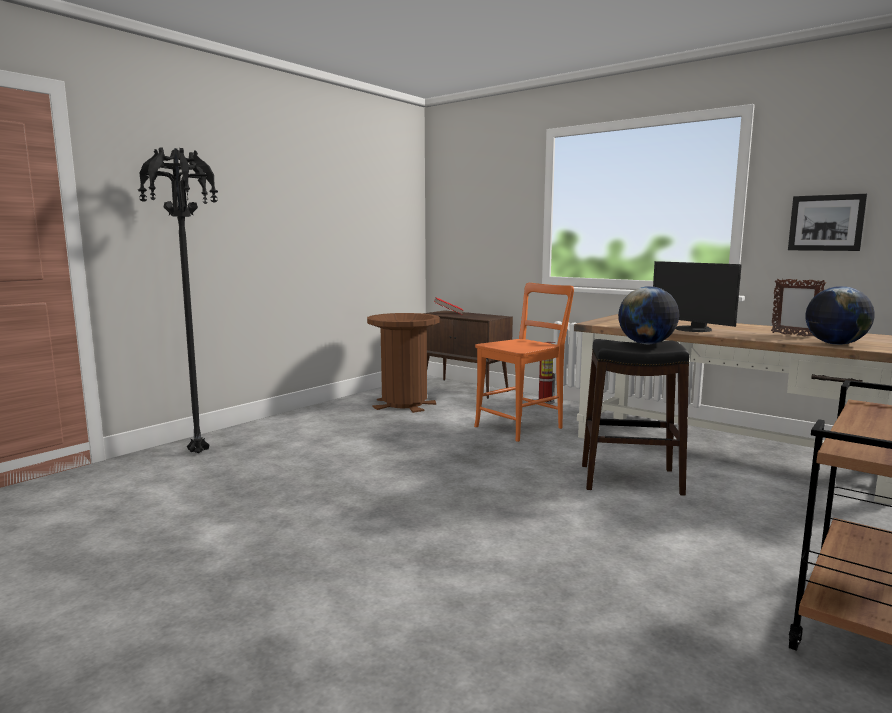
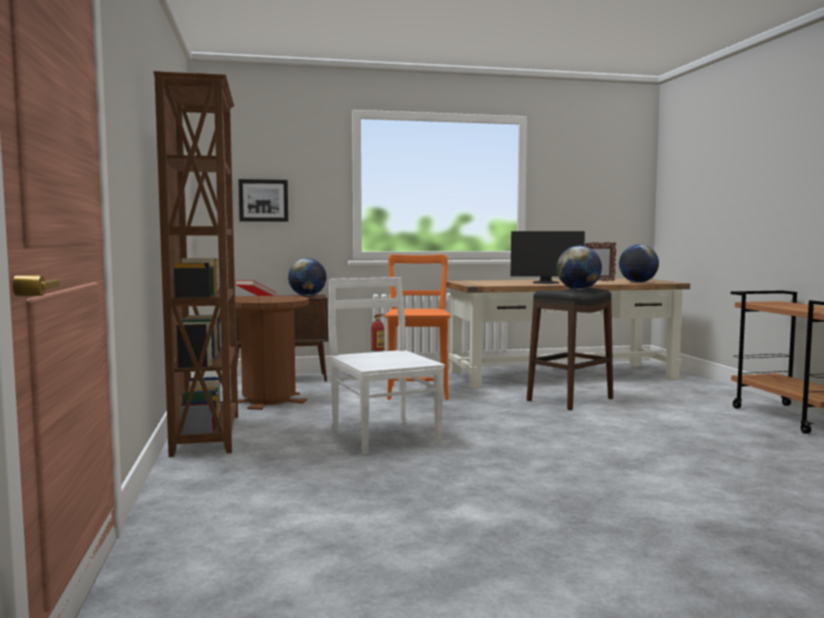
camera: 50 degrees left, 5 degrees down
(200, 453) = (221, 485): black floor lamp -> none
(299, 418) = (208, 434): none -> brown bookcase
(371, 454) = (384, 435): none -> white chair
(489, 316) = (307, 296): none -> globe
(826, 223) = (576, 205): picture -> picture (263, 200)

